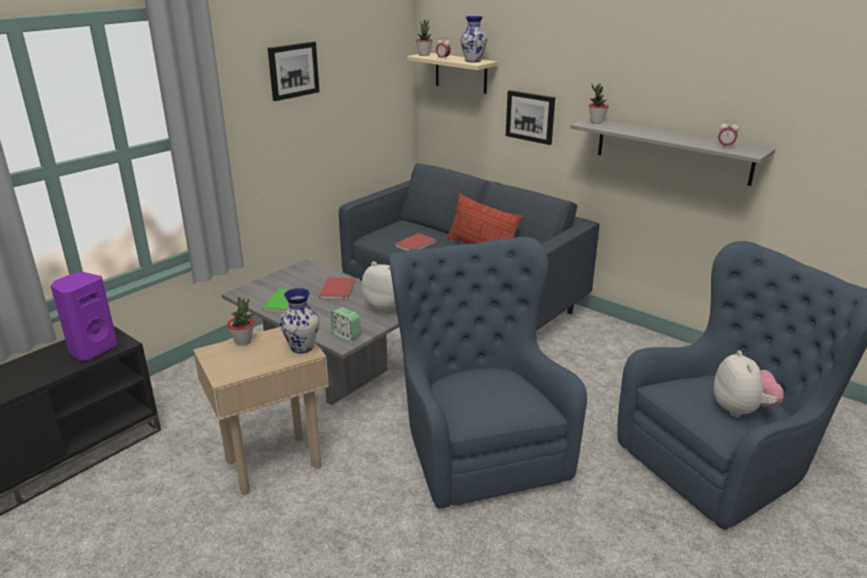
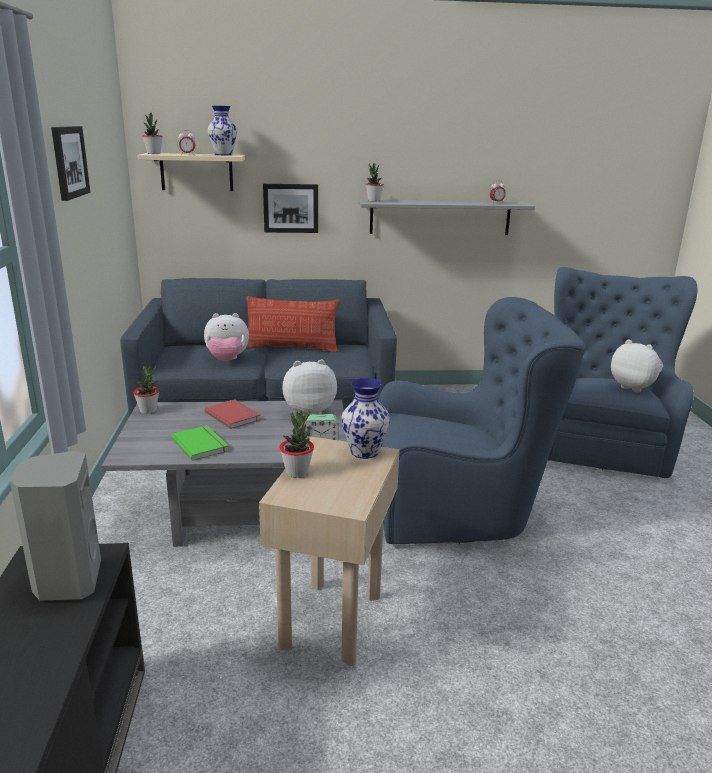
camera: 45 degrees left, 5 degrees down
(92, 349) = (67, 581): purple speaker -> grey speaker
(301, 267) = (148, 410): none -> potted plant
(416, 245) = (227, 360): red book -> plush toy
(477, 444) = (462, 509): blue armchair -> blue armchair turned 150 degrees clockwise

